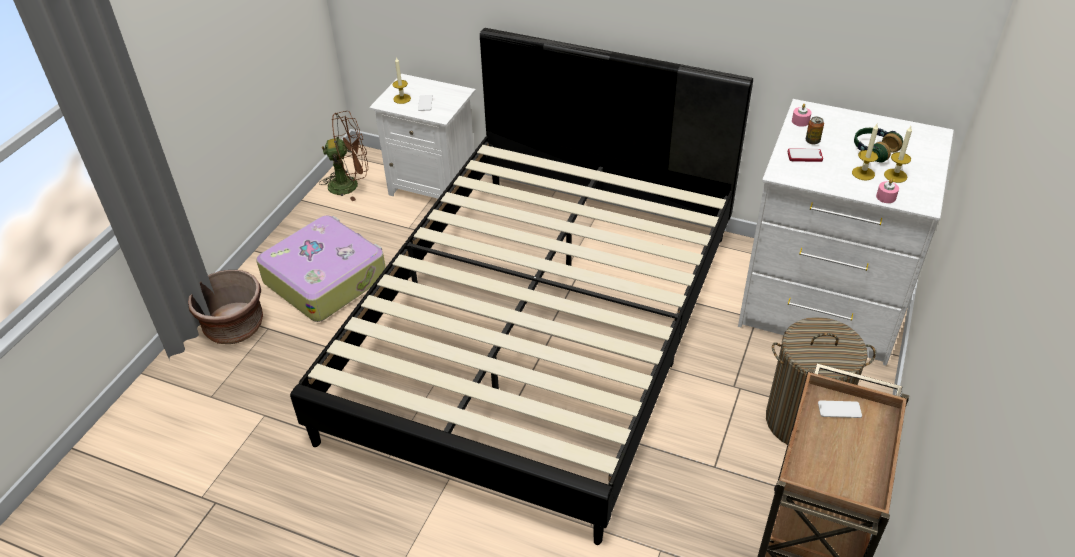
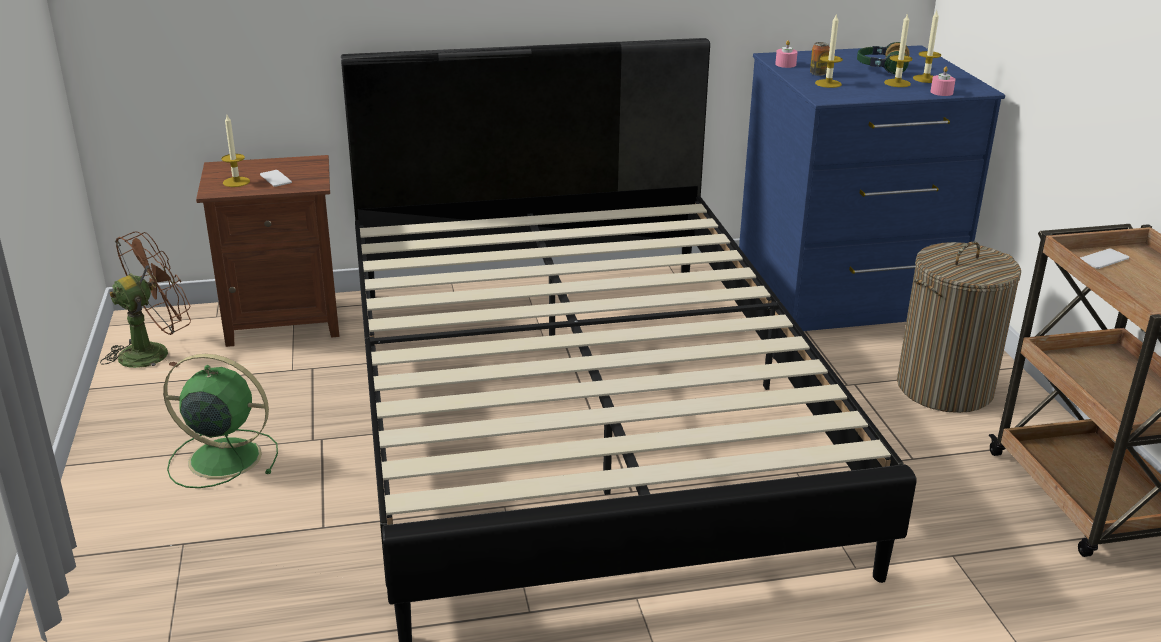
camera: 35 degrees left, 15 degrees down
(235, 327) = (122, 561): brown planter -> none
(326, 278) = (221, 458): suitcase -> green fan
(434, 186) = (283, 320): white nightstand -> brown nightstand
(804, 156) = (828, 83): phone -> candle
(821, 304) = (845, 292): white dresser -> blue dresser

